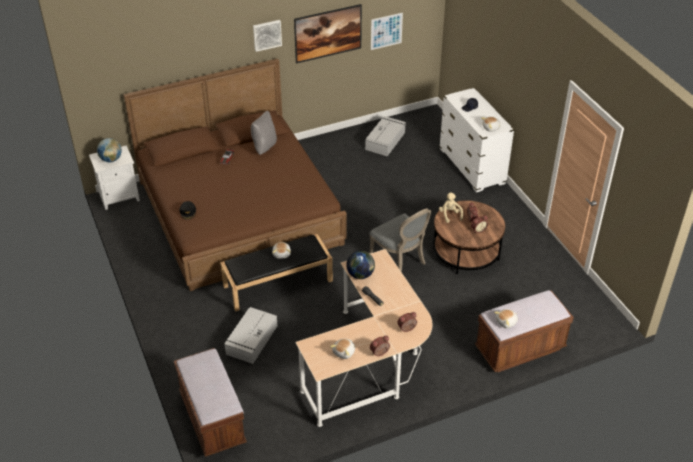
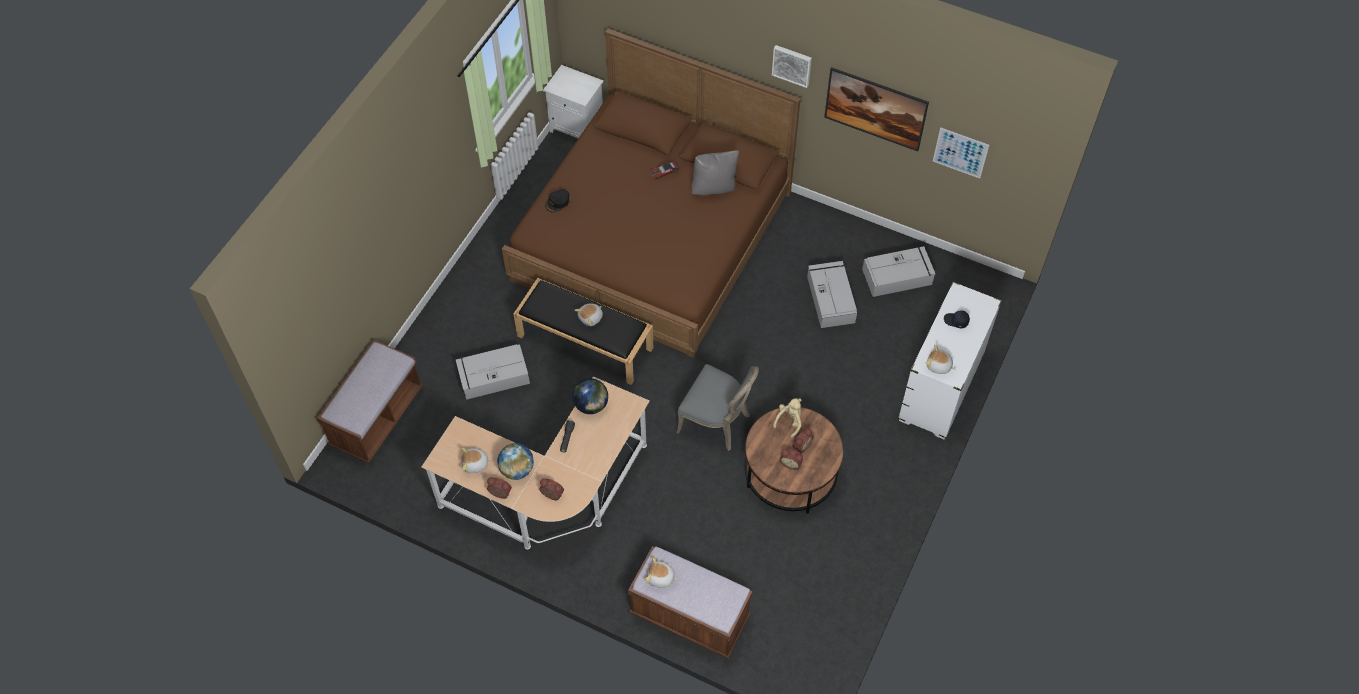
camera: 50 degrees right, 15 degrees up
(111, 159) = (571, 86): globe -> globe (517, 469)
(370, 171) = (830, 298): none -> grey storage box
(400, 260) = (717, 422): grey chair -> grey chair turned 75 degrees counterclockwise

